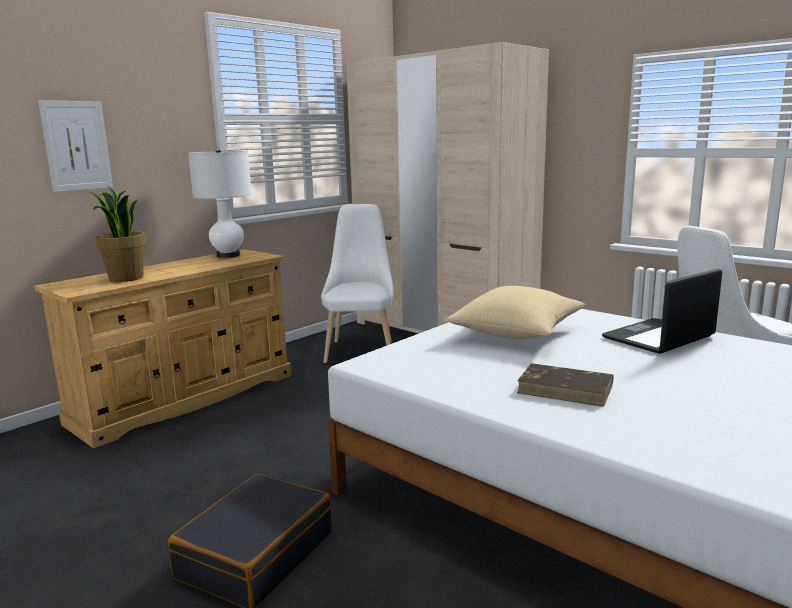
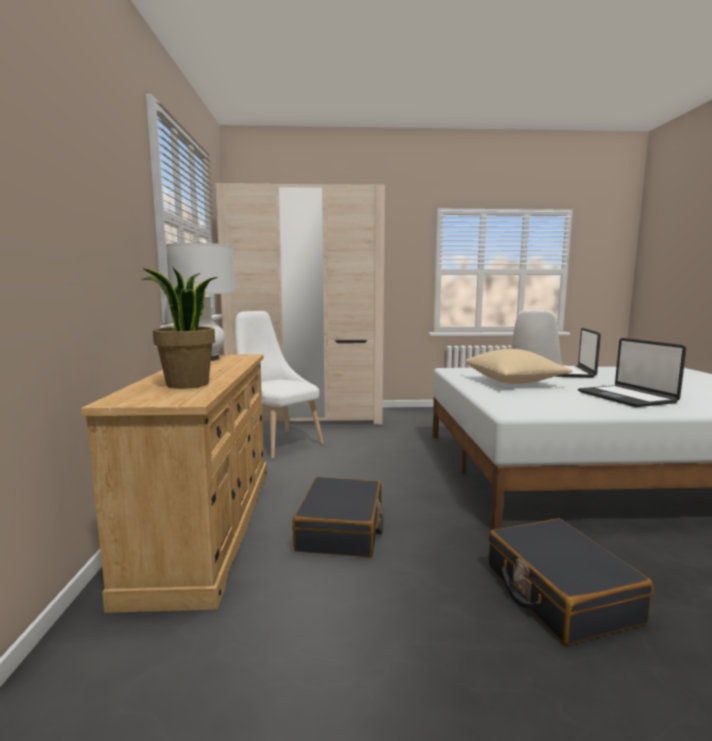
camera: 45 degrees left, 5 degrees down
(77, 146) = (75, 214): picture -> none
(242, 436) = (341, 529): none -> black suitcase
(566, 389) = (626, 397): brown book -> laptop

